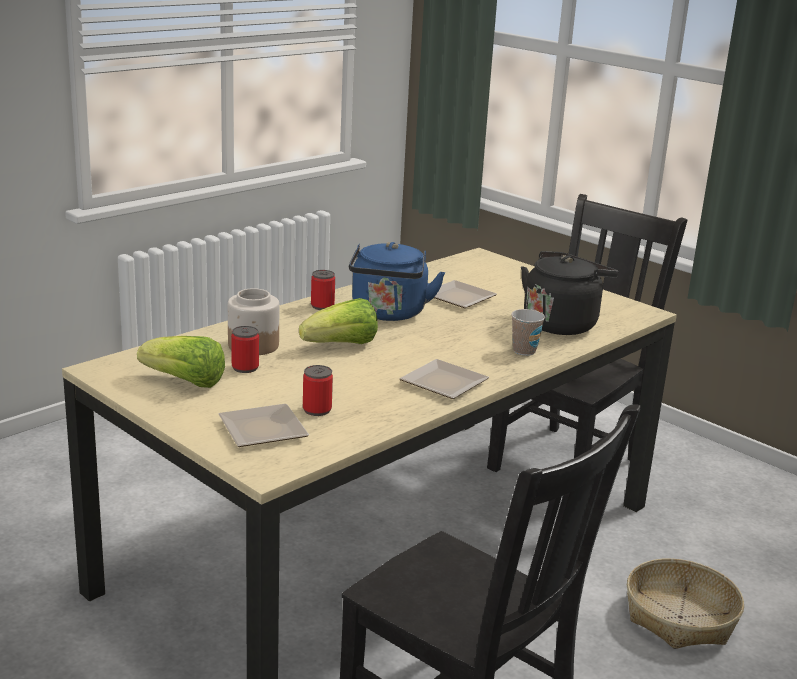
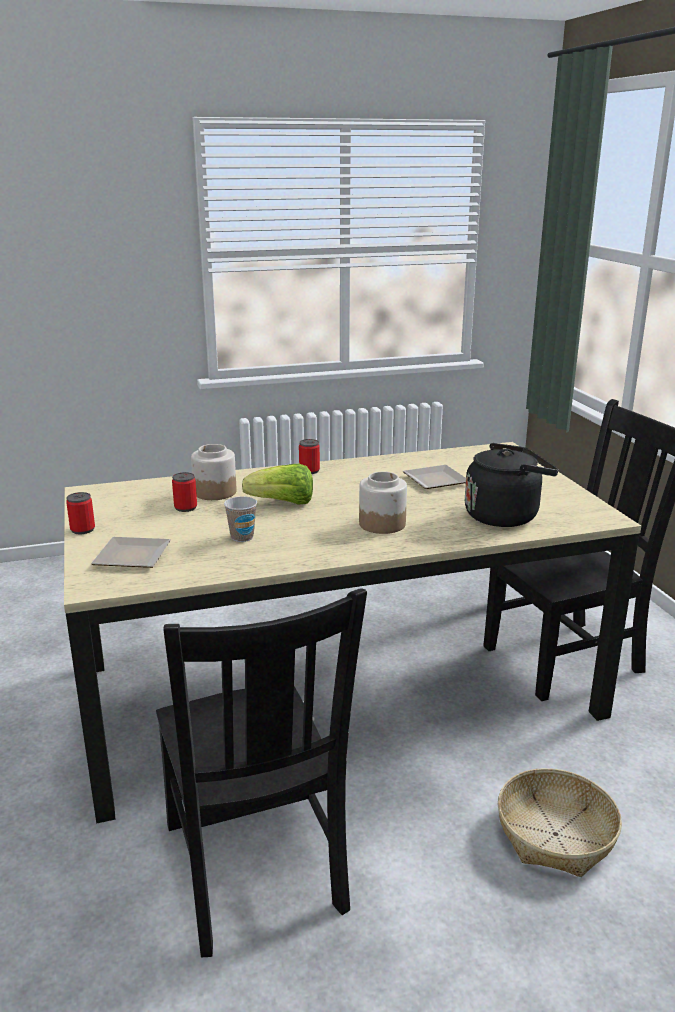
camera: 30 degrees right, 0 degrees up
(185, 382) = (129, 511): lettuce -> none
(317, 410) = (193, 549): can -> can (82, 529)
(389, 314) = (356, 484): blue kettle -> none
(443, 382) = (326, 546): plate -> none
(466, 350) = (382, 524): none -> jar
(524, 351) = (435, 533): cup -> cup (242, 537)

